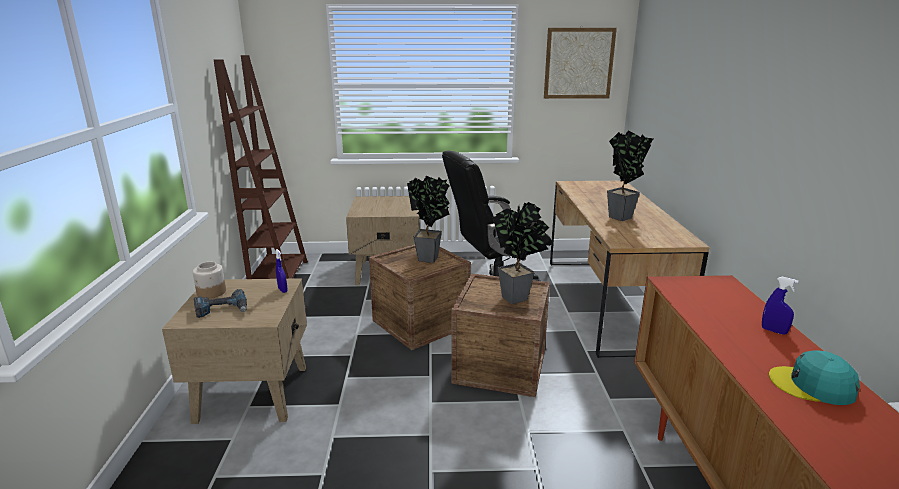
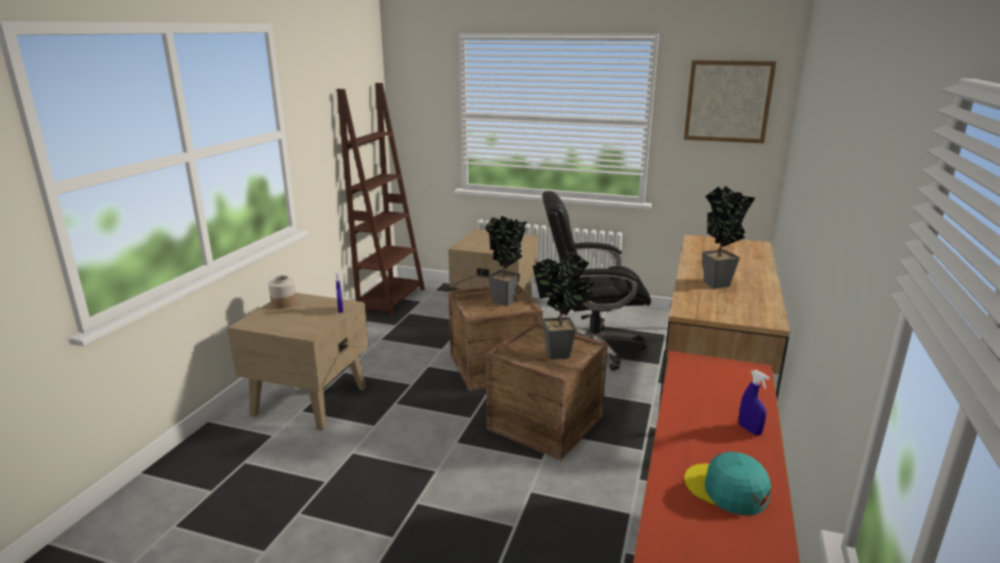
camera: 20 degrees right, 0 degrees up
(222, 310) = (281, 319): power drill -> none

